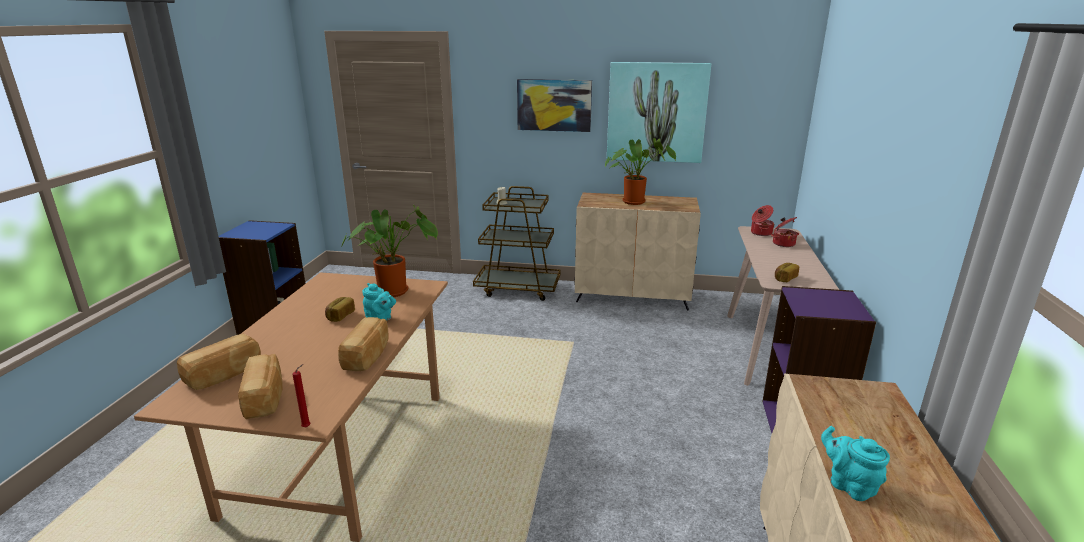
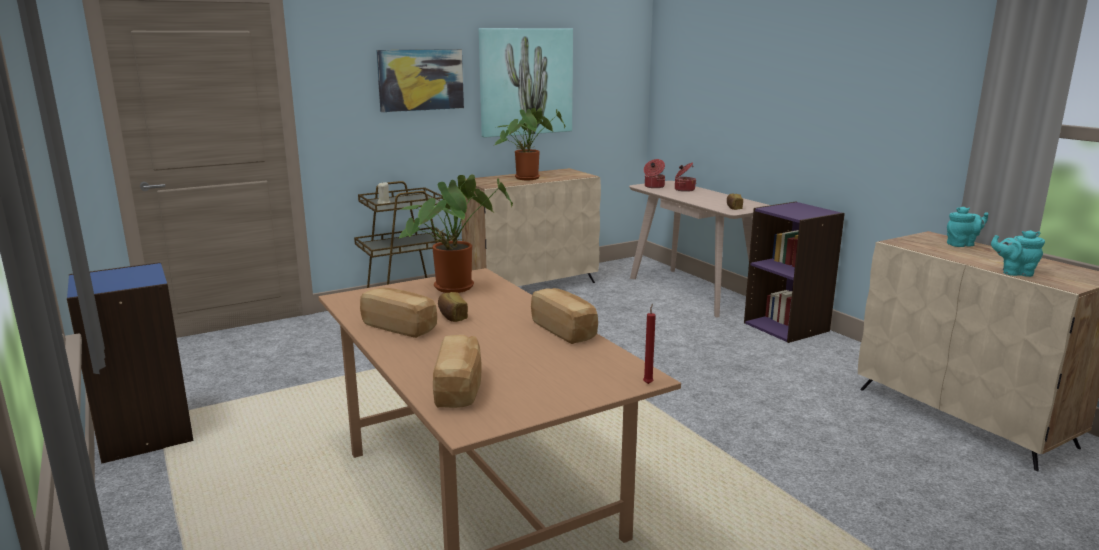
camera: 40 degrees left, 5 degrees down
(266, 398) = (555, 384): bread -> bread (400, 326)
(380, 318) = (499, 306): turquoise teapot -> turquoise teapot (962, 245)

